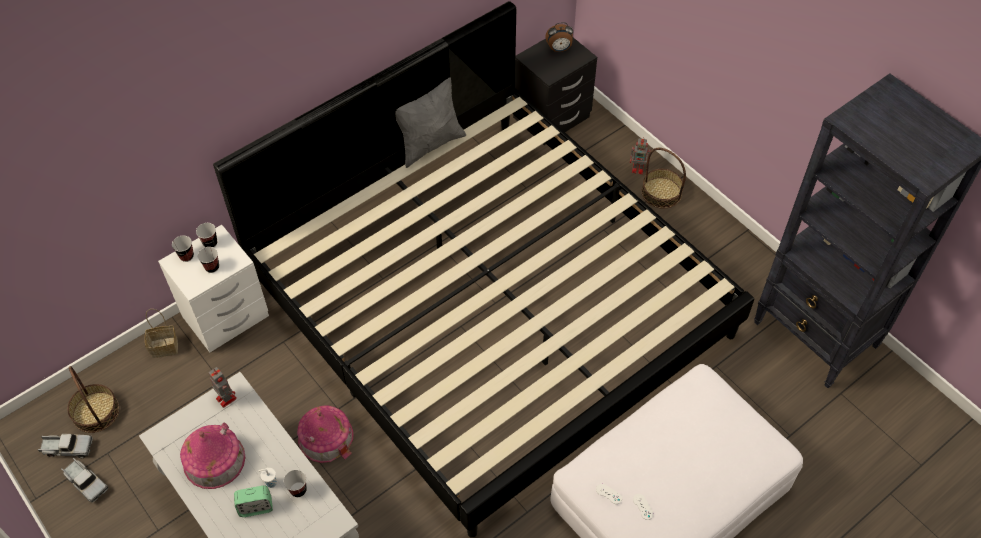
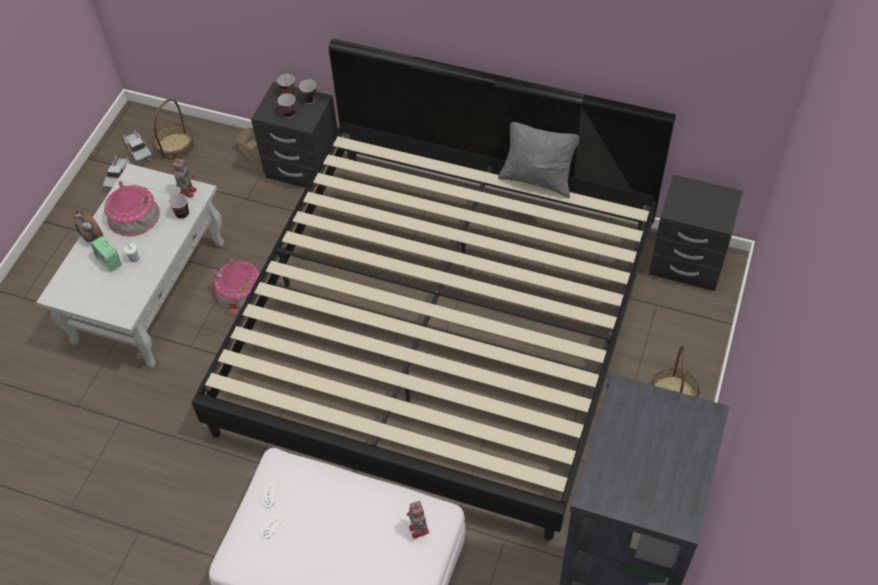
camera: 60 degrees right, 0 degrees up
(226, 316) = (303, 167): white nightstand -> black nightstand
(298, 490) = (137, 278): cup -> cup (182, 214)
(559, 49) = (712, 201): alarm clock -> alarm clock (92, 237)
(638, 168) = (686, 362): toy robot -> toy robot (419, 530)

